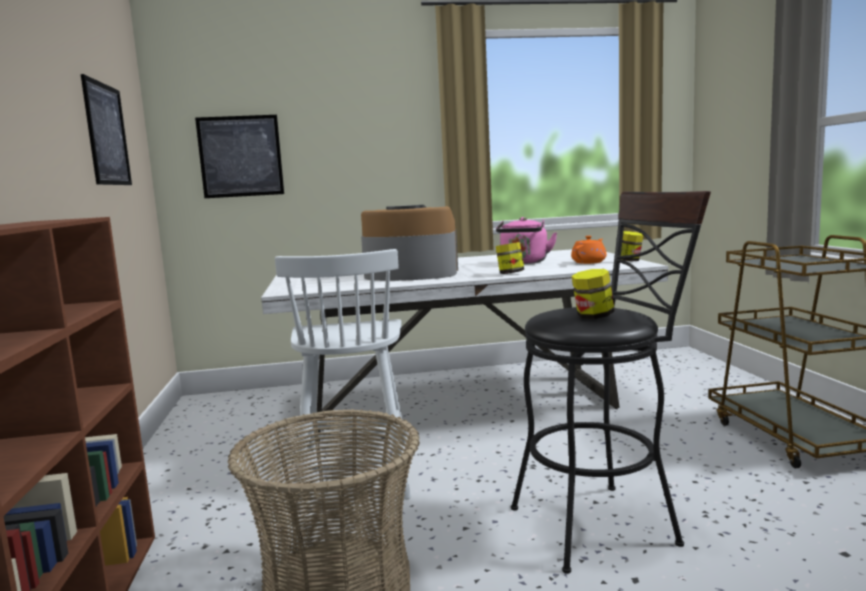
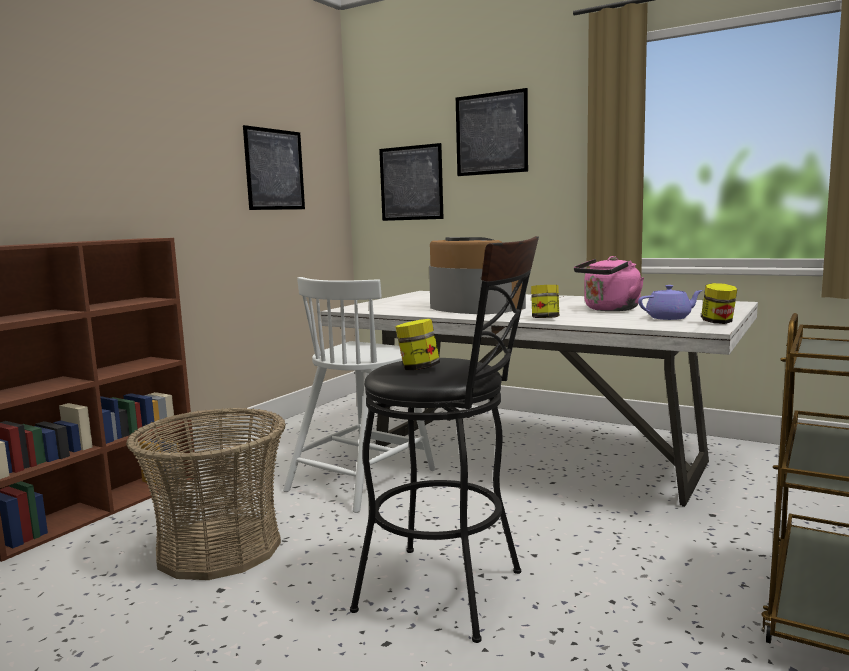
camera: 40 degrees right, 0 degrees up
(335, 108) = (491, 133): none -> picture
(589, 262) = (669, 318): orange teapot -> purple teapot

